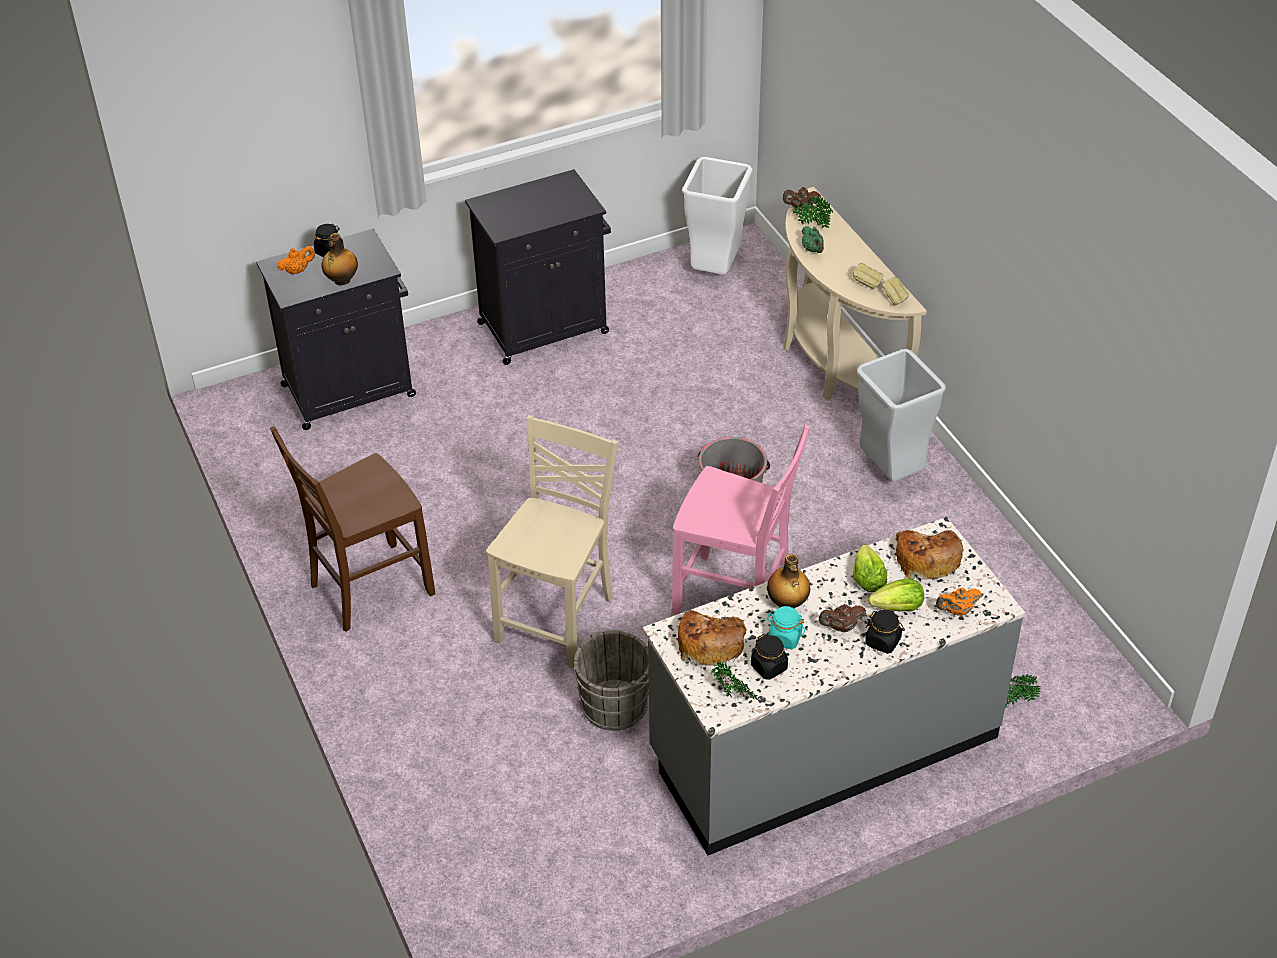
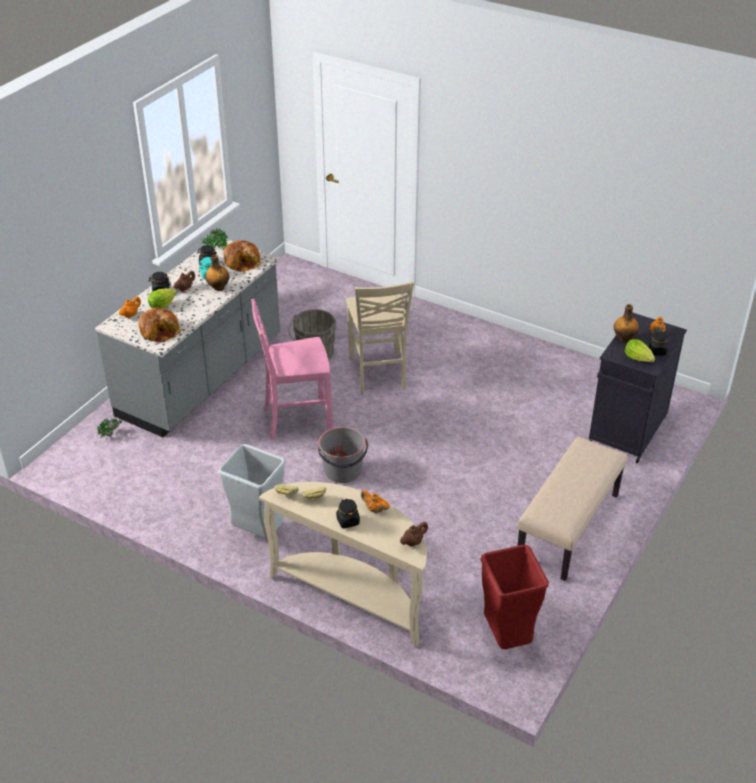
camera: 145 degrees right, 5 degrees down
(368, 589) = (484, 348): brown chair -> none
(545, 327) = (569, 528): black cabinet -> beige bench
(715, 270) = (506, 637): white trash can -> red trash can
(812, 225) = (392, 531): potted plant -> none
(812, 250) = (374, 509): green teapot -> orange teapot
(849, 250) = (348, 521): none -> black jar
(867, 579) = (186, 311): lettuce -> lettuce (638, 358)

